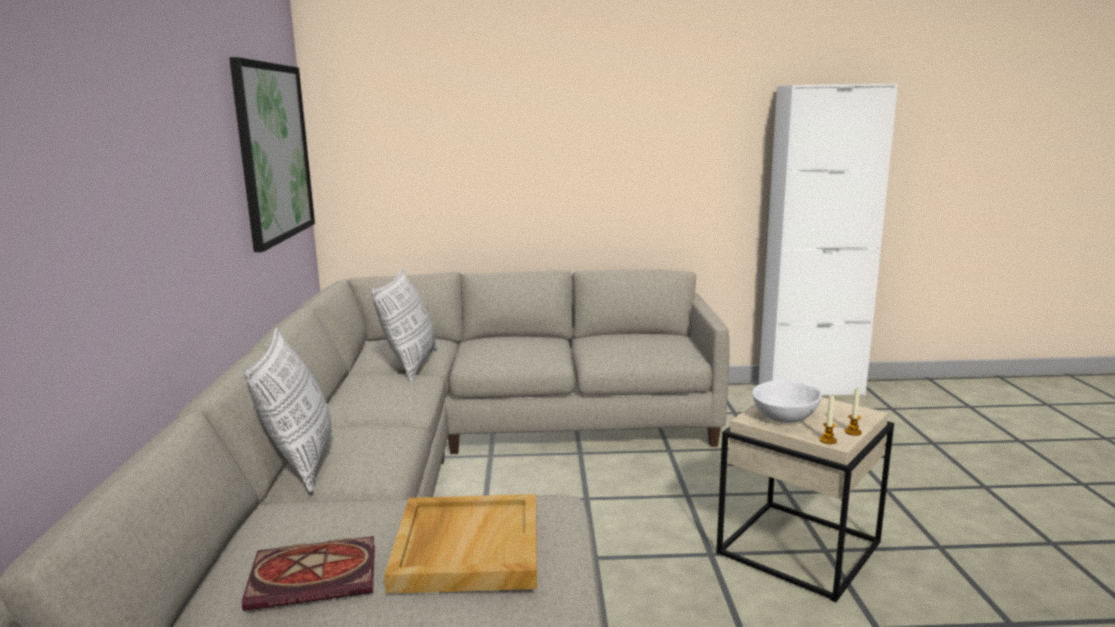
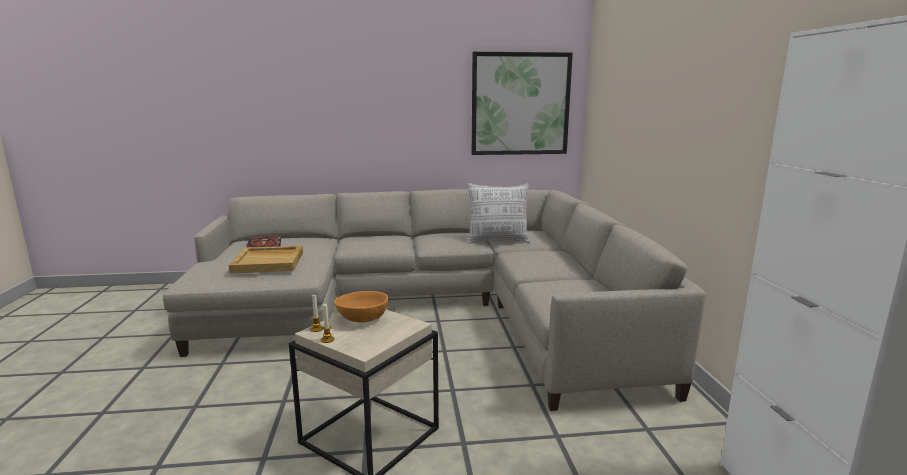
camera: 85 degrees right, 0 degrees up
(301, 462) = (365, 237): pillow -> none
(785, 417) = (363, 319): white bowl -> orange bowl

